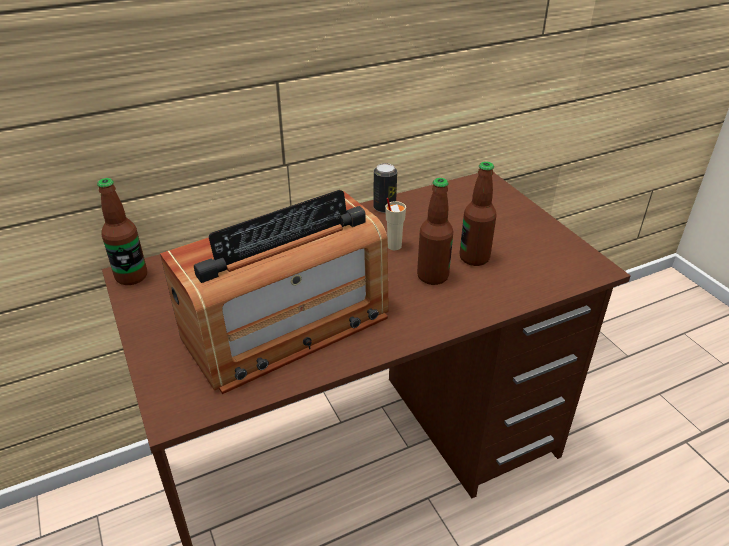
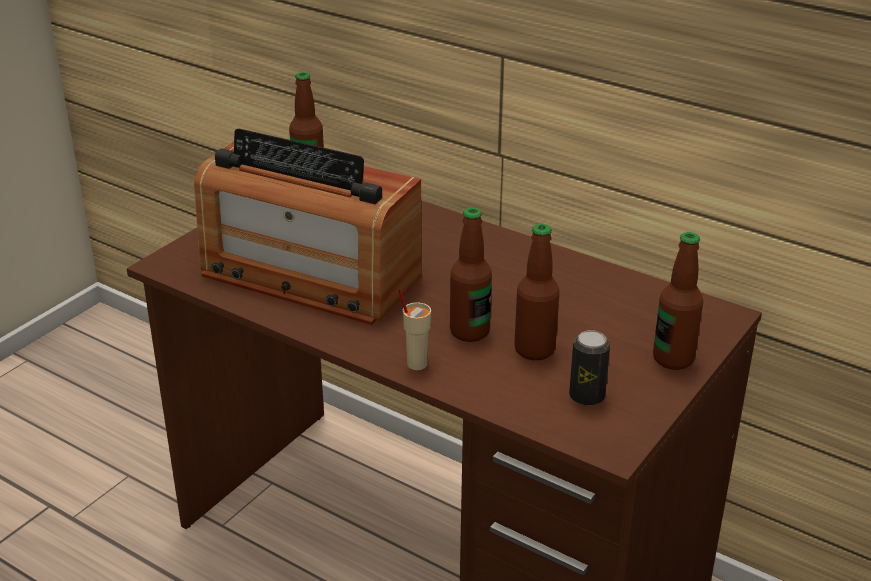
camera: 60 degrees right, 5 degrees down
(384, 207) = (570, 264): can -> can (586, 396)
(393, 246) = (500, 292): beige cup -> beige cup (416, 363)
(518, 213) = (673, 359): none -> bottle

